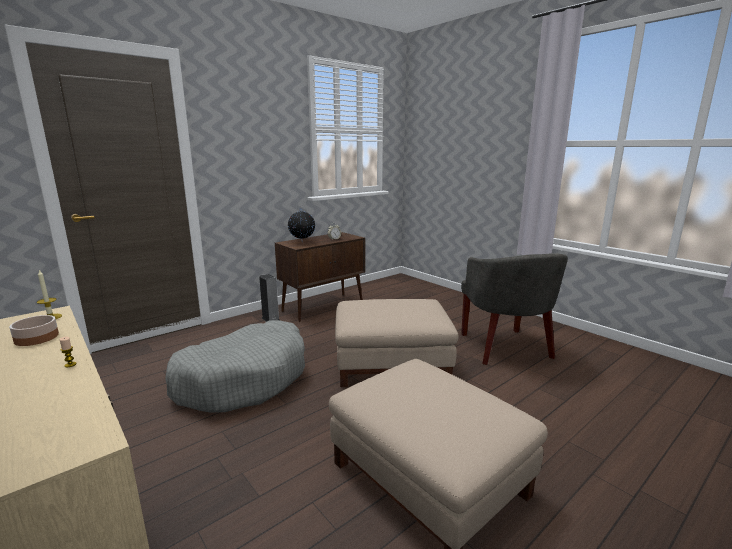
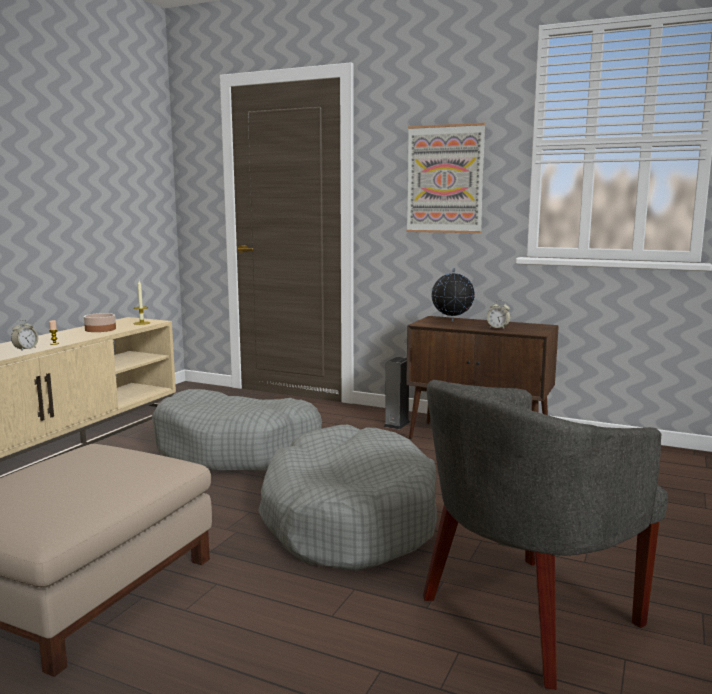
camera: 65 degrees right, 5 degrees down
(69, 382) = (25, 349): none -> alarm clock
(262, 149) = (445, 179): none -> picture
(392, 363) = (348, 519): beige ottoman -> grey dog bed

